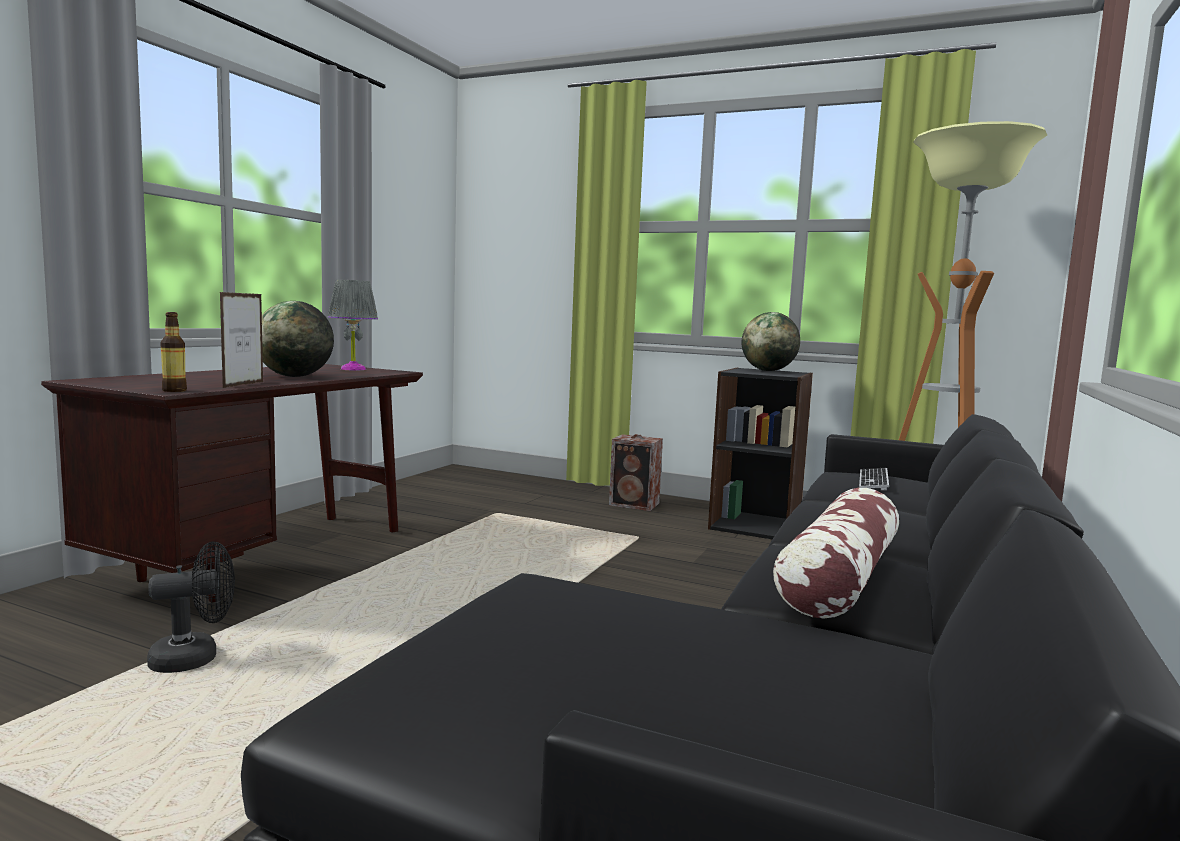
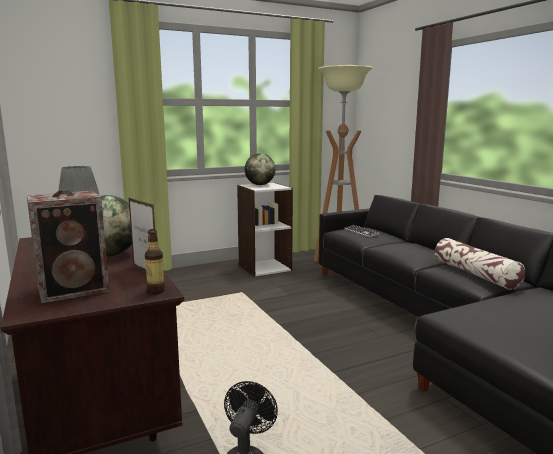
camera: 50 degrees left, 5 degrees up
(635, 505) = (194, 276): speaker -> speaker (76, 289)
(755, 525) = (264, 267): black bookcase -> white bookcase

